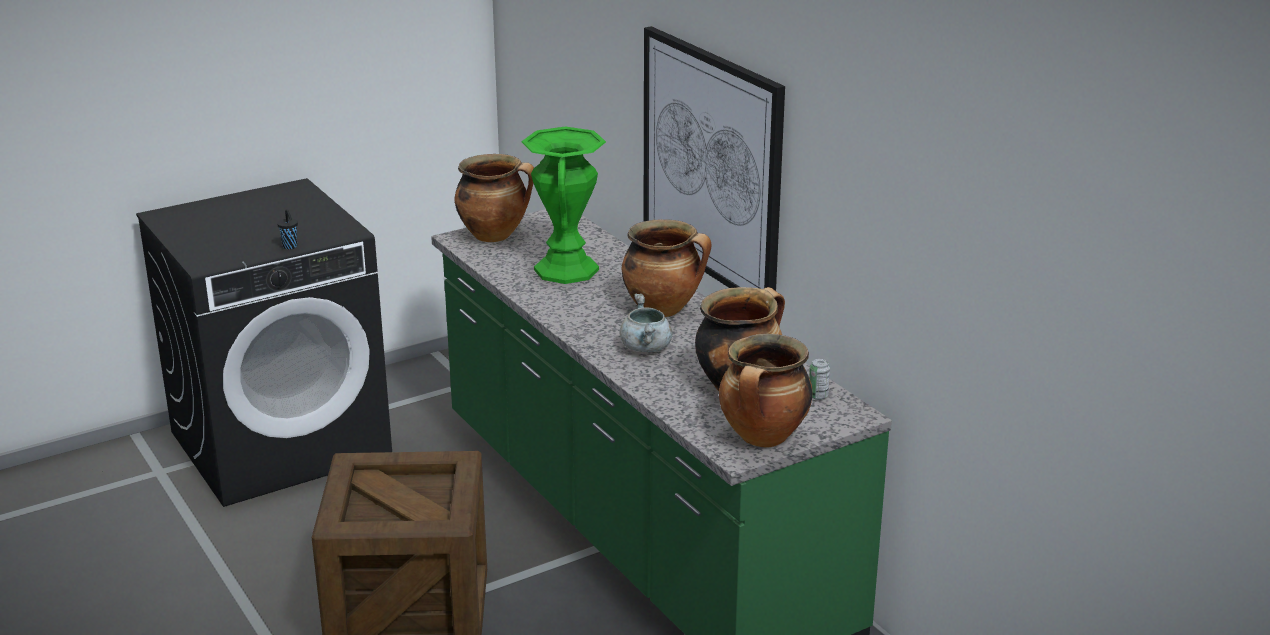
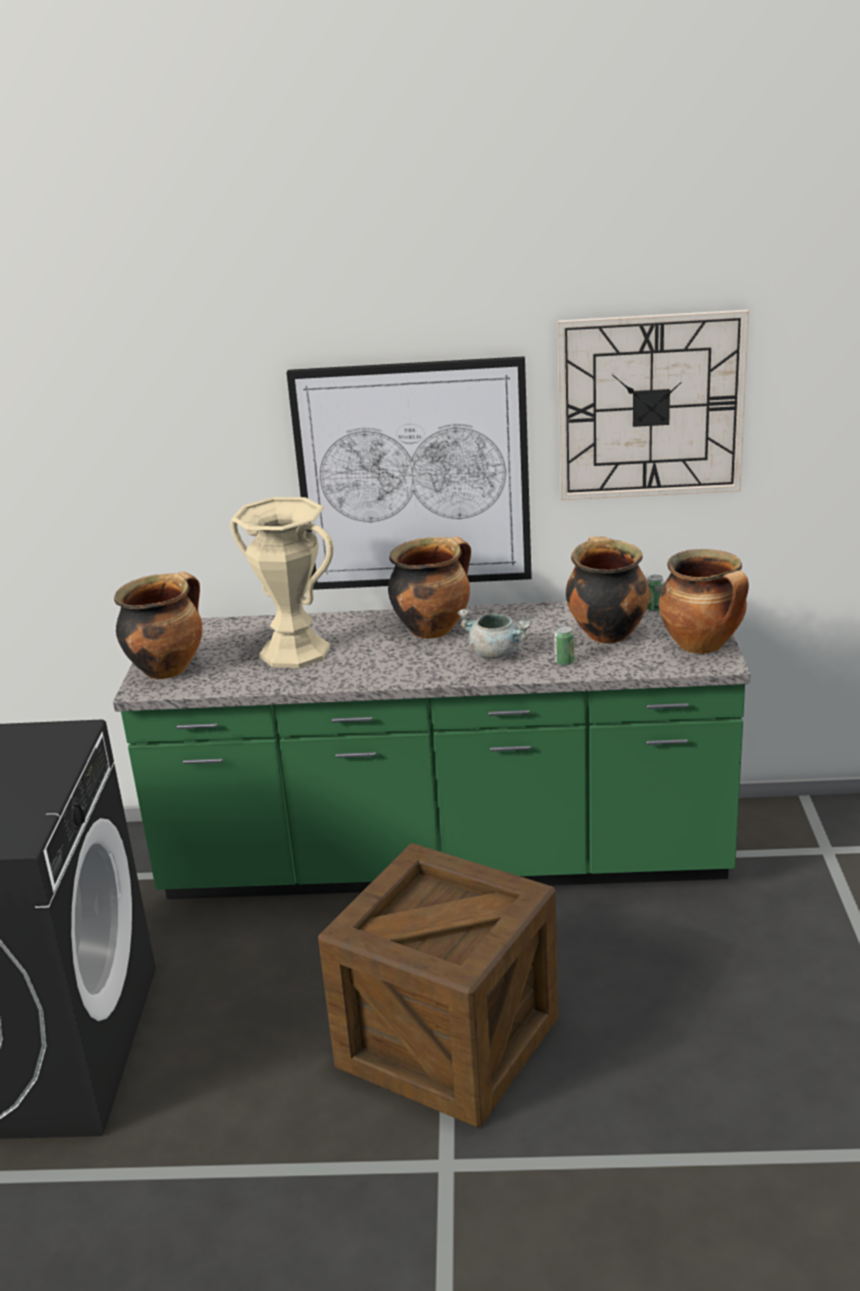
camera: 55 degrees left, 0 degrees up
(290, 247) = (56, 774): black cup -> none
(566, 270) = (294, 652): green vase -> beige vase
(661, 381) = (564, 662): none -> can
(865, 185) = (650, 406): none -> wall clock

